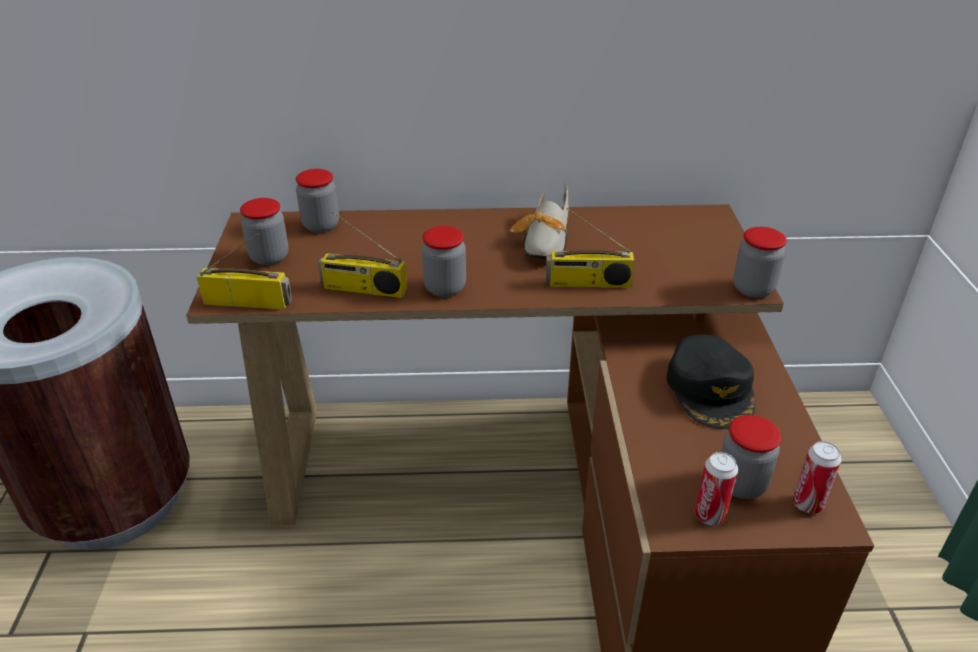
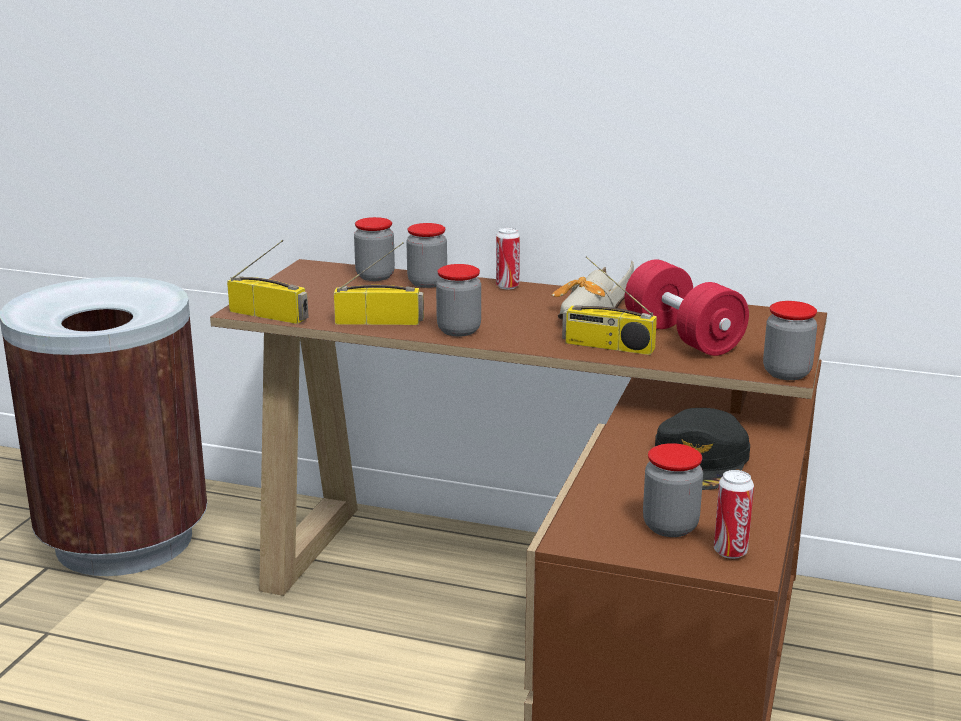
camera: 20 degrees right, 15 degrees down
(269, 257) = (310, 290): jar -> jar (427, 283)
(363, 289) = (379, 321): radio -> radio turned 150 degrees clockwise
(641, 258) = (683, 337): none -> red dumbbell
(709, 515) = (617, 540): can -> can (507, 286)

